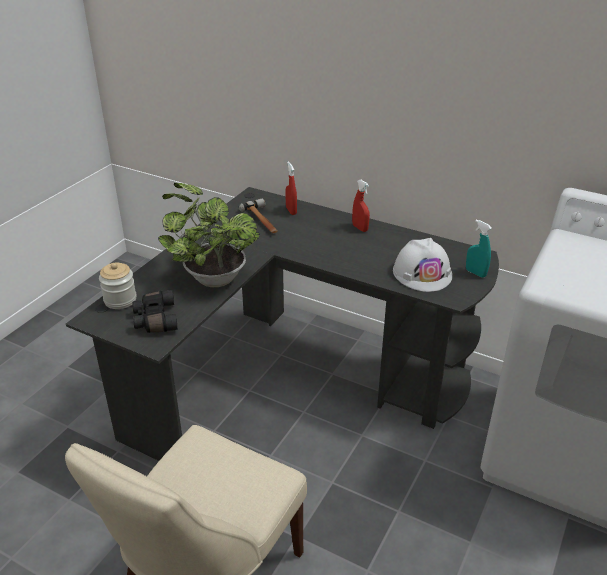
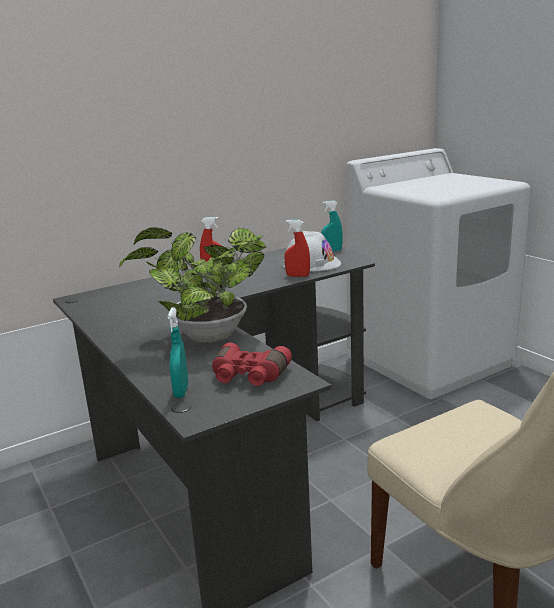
camera: 60 degrees left, 15 degrees down
(120, 300) = (181, 392): jar -> turquoise spray bottle
(154, 320) = (248, 376): black binoculars -> red binoculars
(262, 221) = (134, 301): hammer -> none
(291, 211) = (137, 288): red spray bottle -> red spray bottle (297, 276)

